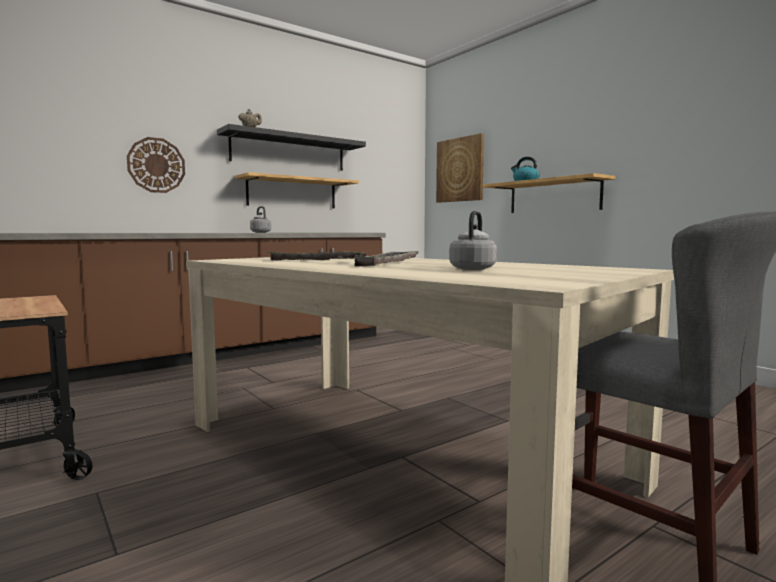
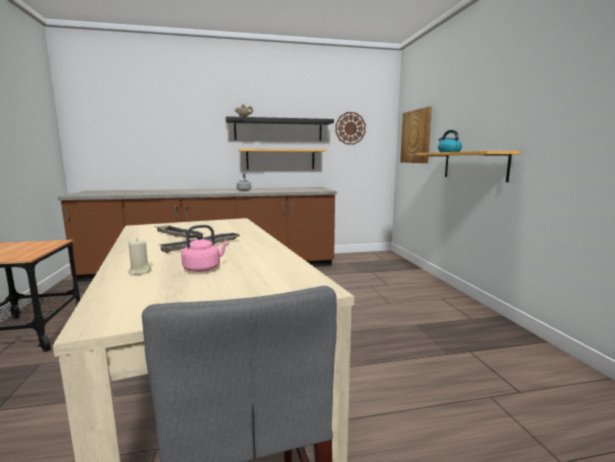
camera: 25 degrees right, 5 degrees up
(156, 165) = (187, 146): wall clock -> wall clock (350, 128)
(412, 272) = (139, 272): none -> beige candle
(473, 269) = (204, 268): grey kettle -> pink kettle

